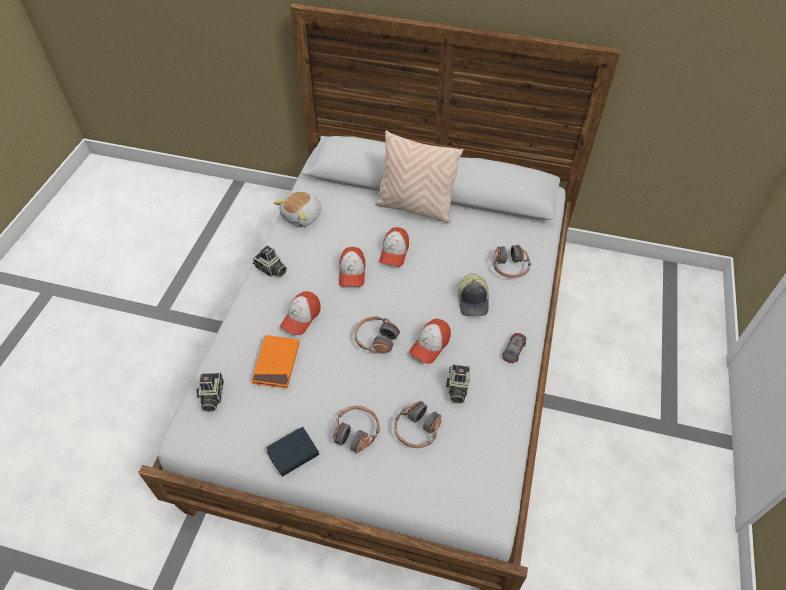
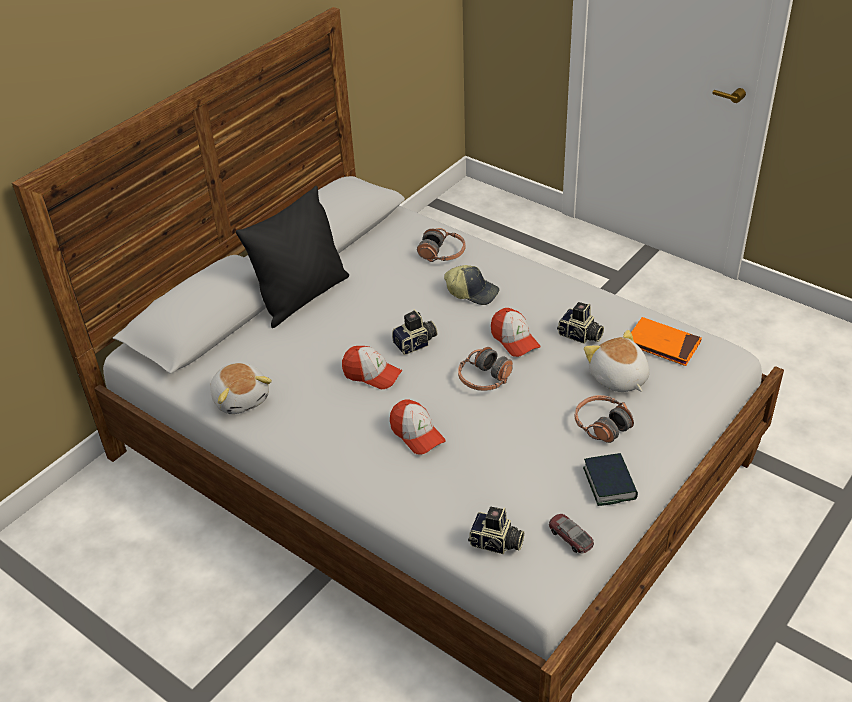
camera: 65 degrees left, 10 degrees down
(271, 270) = (317, 448): camera -> camera (416, 344)
(276, 363) = (476, 470): orange book -> orange book (663, 344)
(394, 252) = (362, 332): cap -> none
(415, 208) = (302, 297): beige pillow -> black pillow
(417, 430) = (618, 378): headphones -> plush toy
(514, 350) = (551, 283): toy car -> toy car (570, 536)

